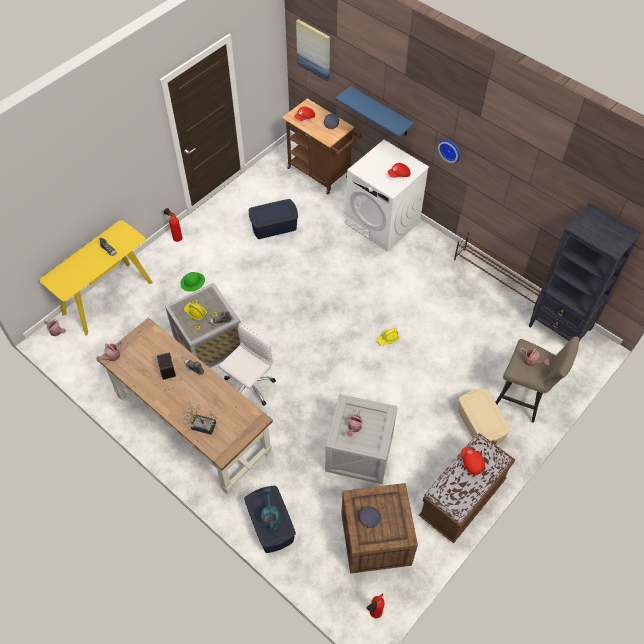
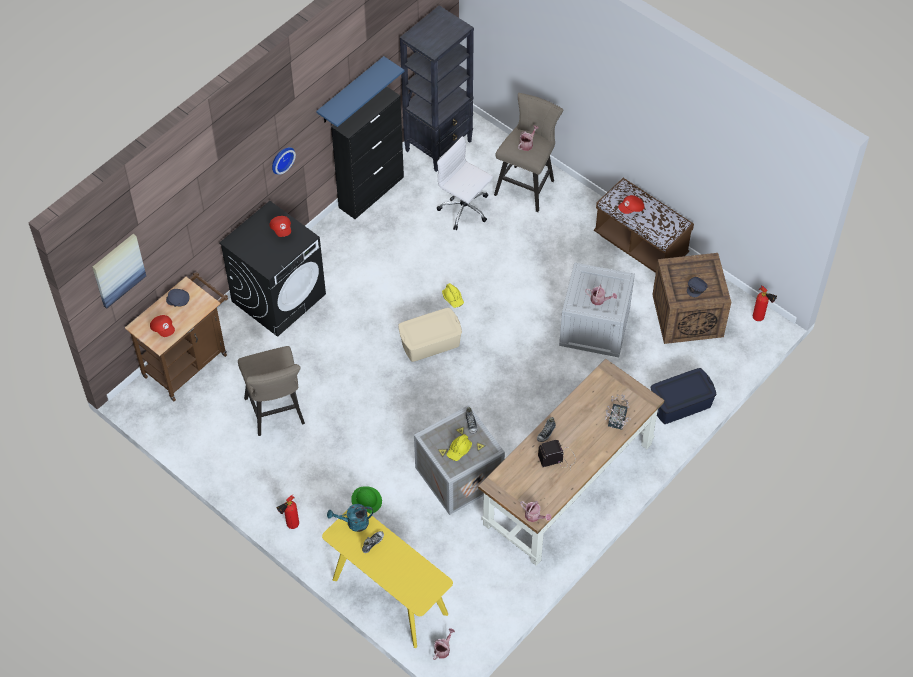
camera: 90 degrees left, 0 degrees up
(249, 387) = (519, 431): white office chair -> white office chair (465, 209)
(270, 518) = (686, 389): turquoise watering can -> turquoise watering can (353, 523)
(274, 226) = (277, 414): blue storage box -> beige stool
(381, 112) = (207, 223): blue shelf -> blue shelf (351, 91)
(383, 223) = (279, 297): white washing machine -> black washing machine
(480, 424) = (558, 223): beige storage box -> beige storage box (430, 342)
(498, 279) = (371, 192): brown shoe rack -> black cabinet

